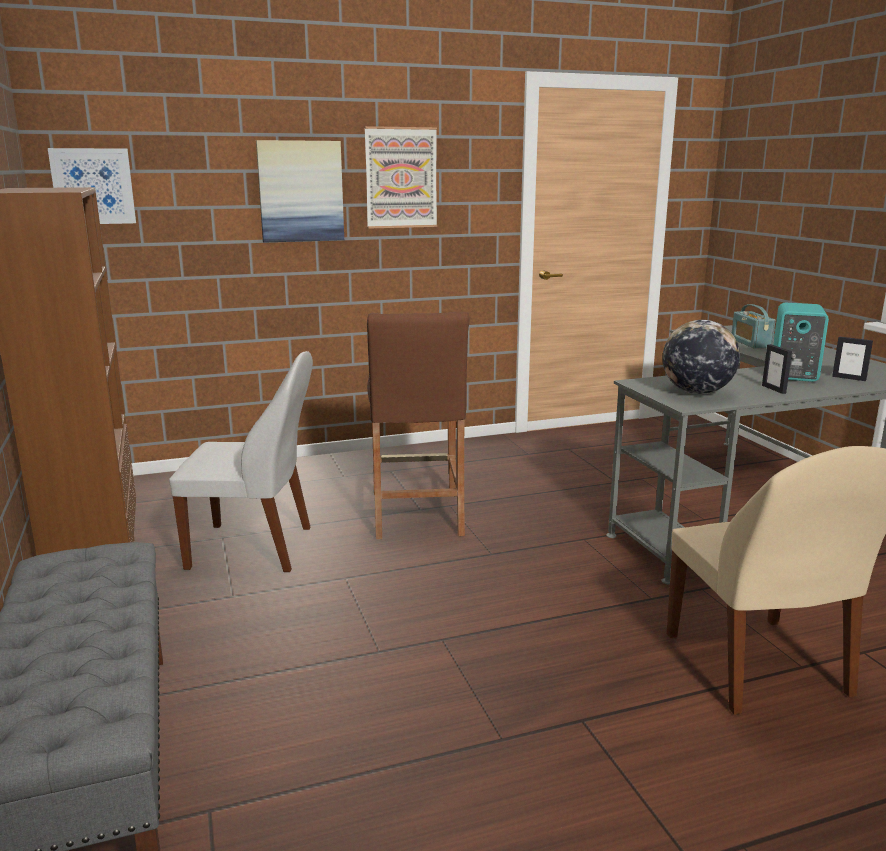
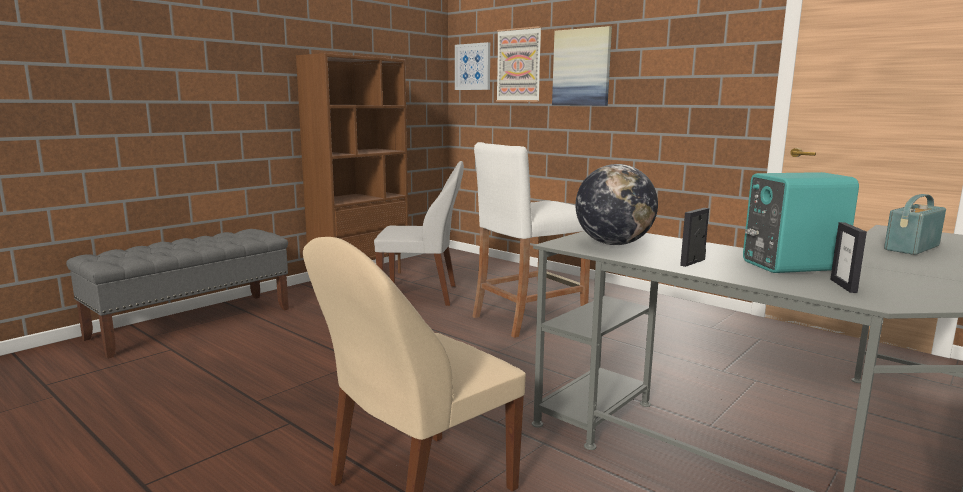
camera: 60 degrees right, 5 degrees down
(254, 548) = (421, 295): white chair -> white chair turned 60 degrees counterclockwise
(401, 178) = (657, 54): picture -> picture (519, 65)
(416, 513) = (529, 318): brown stool -> white stool

